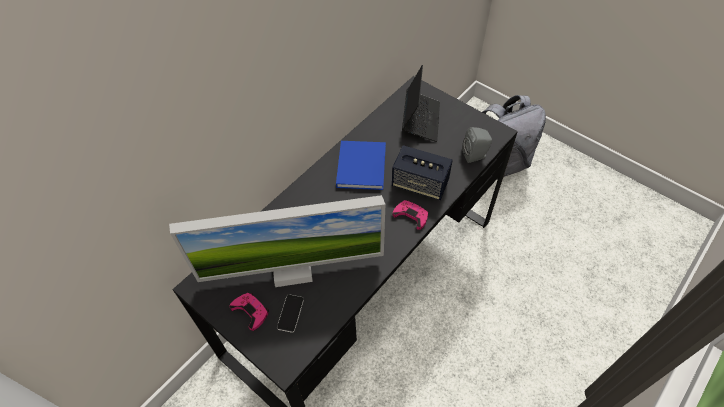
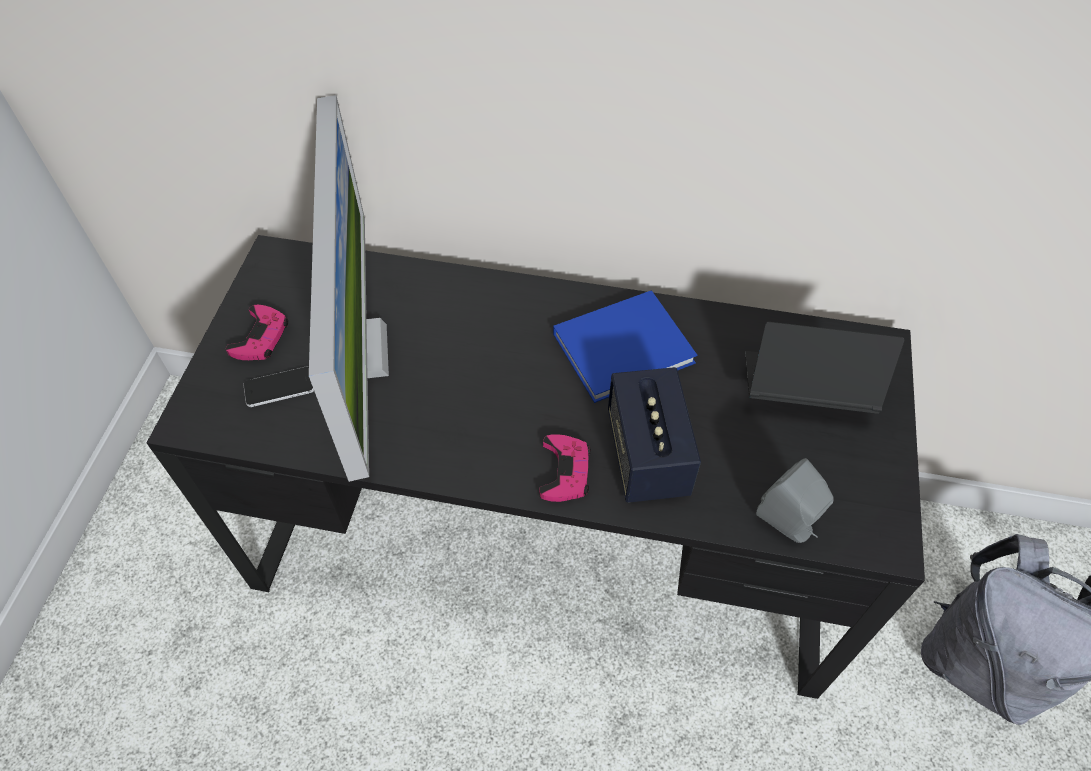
camera: 60 degrees right, 0 degrees up
(292, 270) = (358, 352): monitor -> monitor turned 150 degrees counterclockwise
(420, 120) = (805, 390): laptop -> laptop turned 150 degrees counterclockwise

